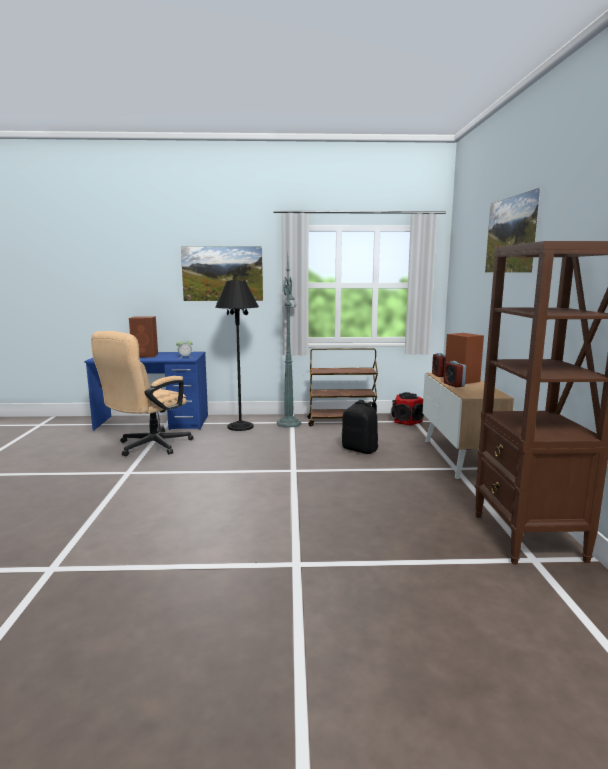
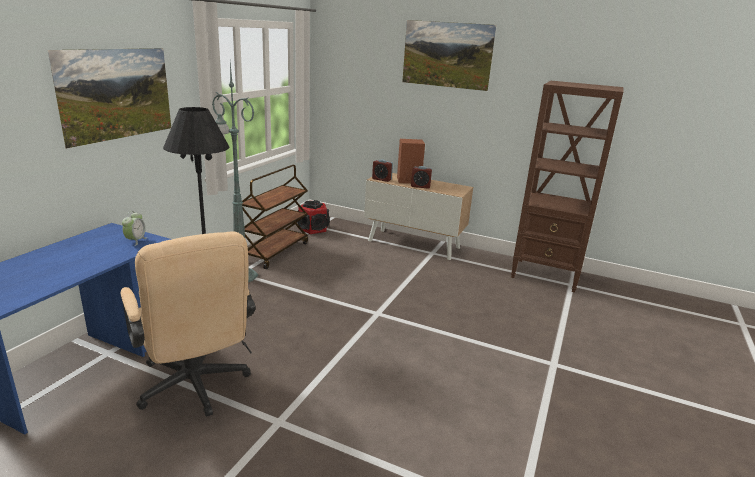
camera: 65 degrees left, 10 degrees up
(146, 355) = (58, 261): brown speaker -> none
(360, 449) = (359, 269): black backpack -> none

